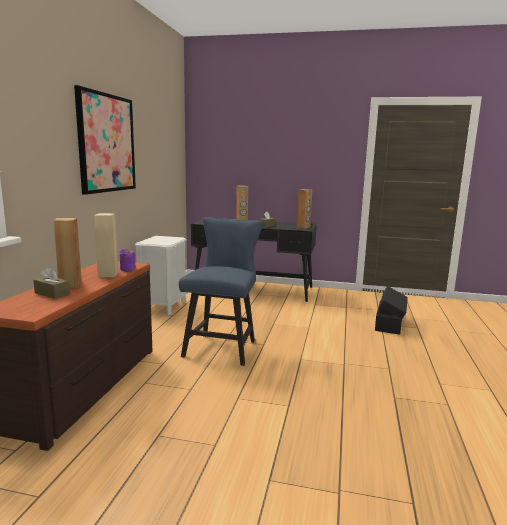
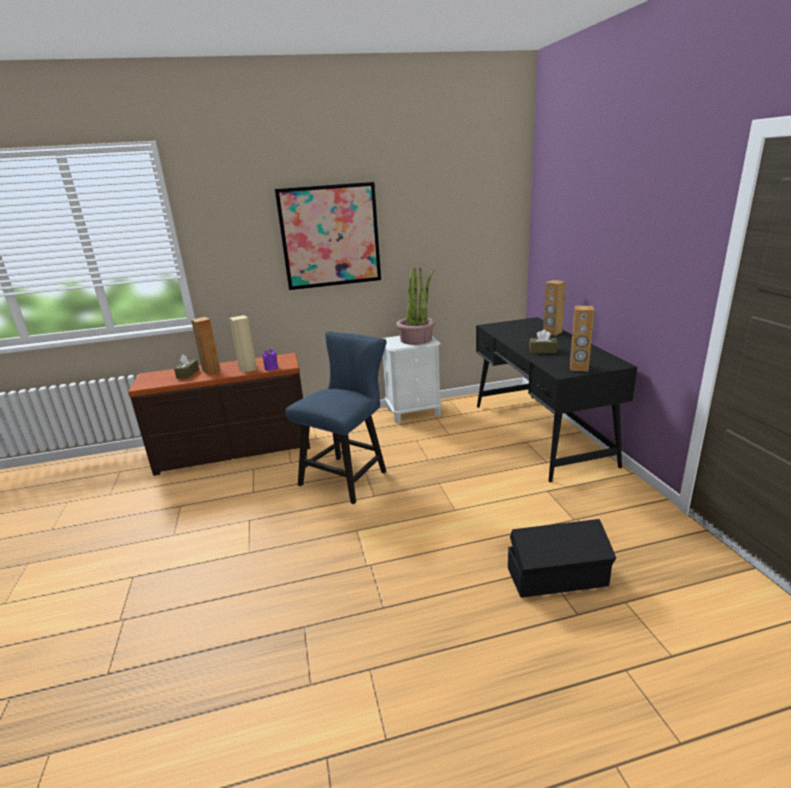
camera: 65 degrees right, 10 degrees up
(165, 239) = (416, 339): none -> potted plant
(222, 346) = (348, 475): blue chair -> blue chair turned 45 degrees counterclockwise

